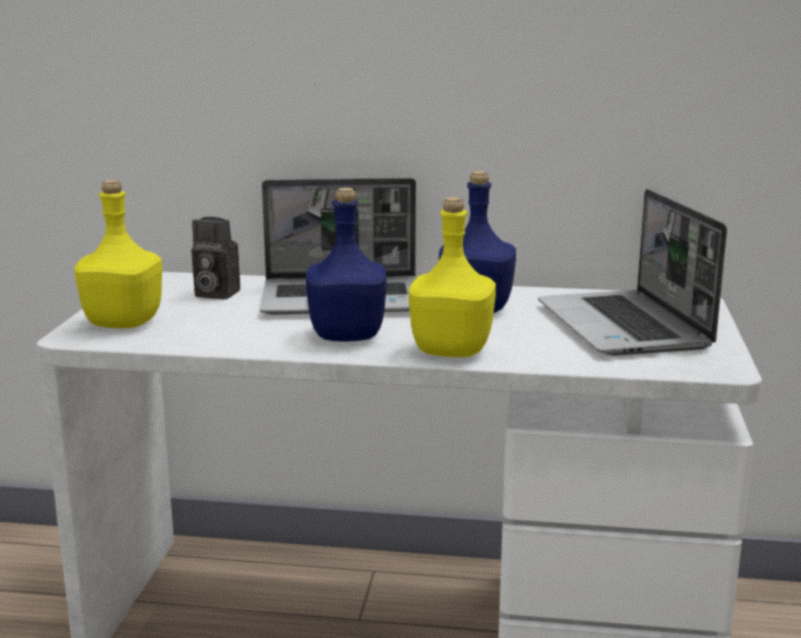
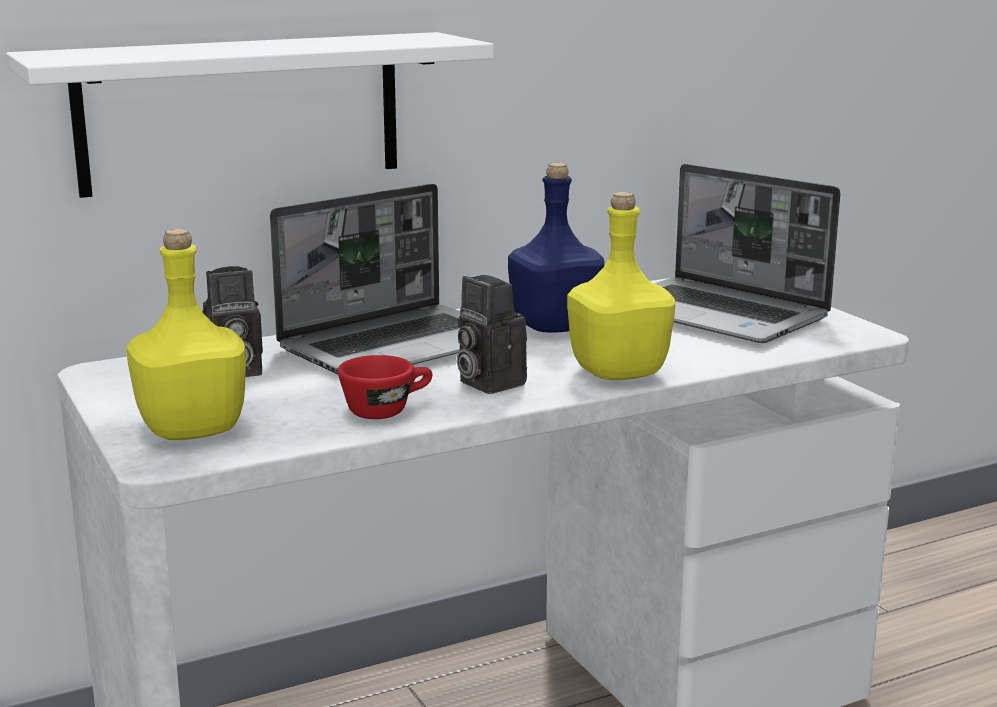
camera: 35 degrees left, 0 degrees up
(249, 338) = (387, 410): none -> red cup
(273, 107) = (241, 112): none -> white shelf
(347, 336) = (487, 382): blue bottle -> camera

